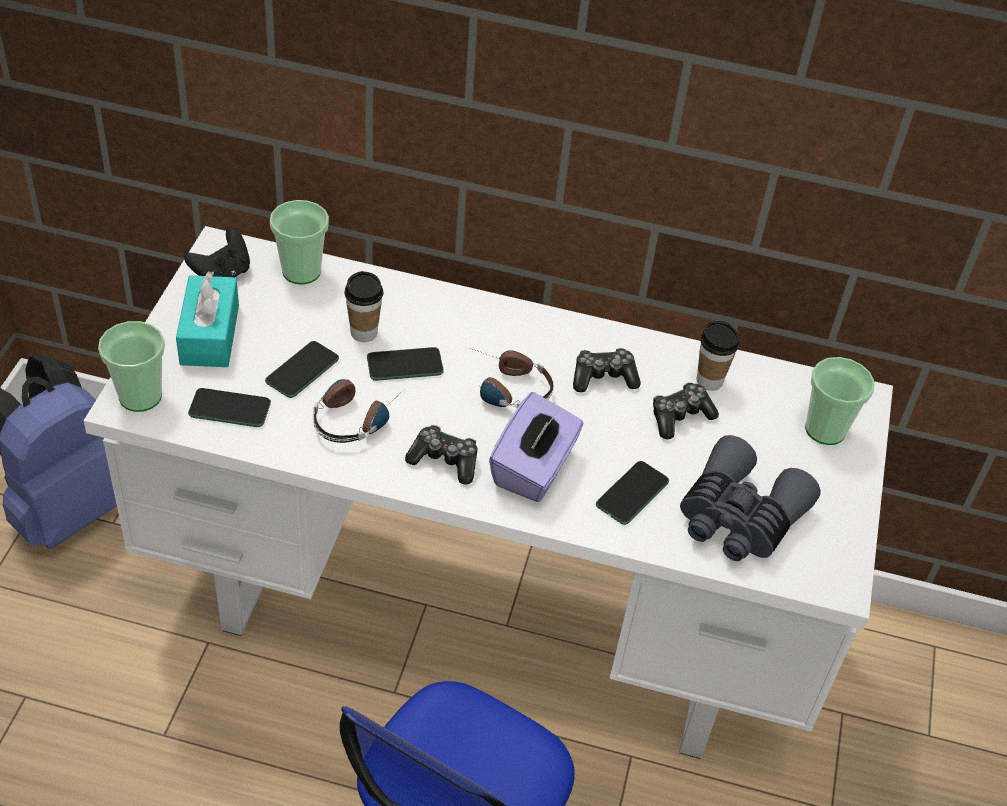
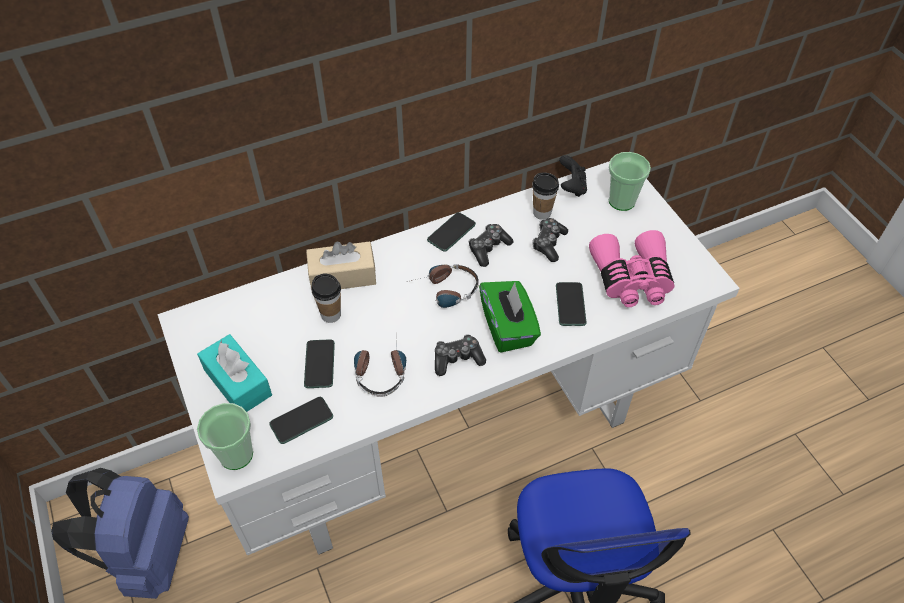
camera: 35 degrees left, 5 degrees up
(222, 275) = (204, 338): black game controller -> black game controller (571, 187)
(301, 271) = (252, 302): cup -> none
(405, 365) = (375, 318): phone -> phone (451, 232)
(416, 304) = (342, 276): none -> beige tissue box
(534, 469) = (508, 328): purple tissue box -> green tissue box
(738, 517) = (632, 279): grey binoculars -> pink binoculars

